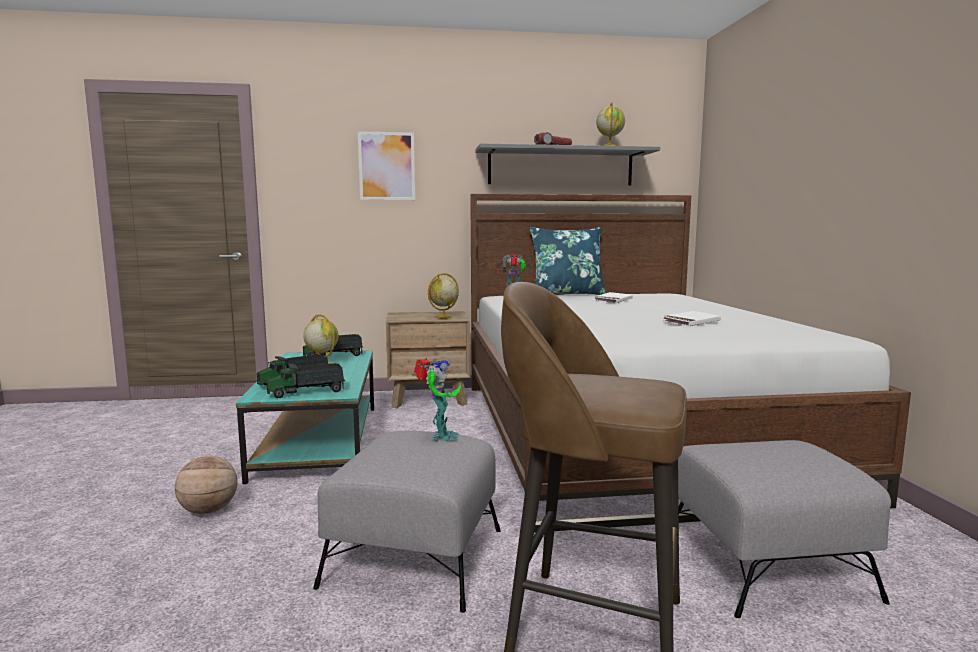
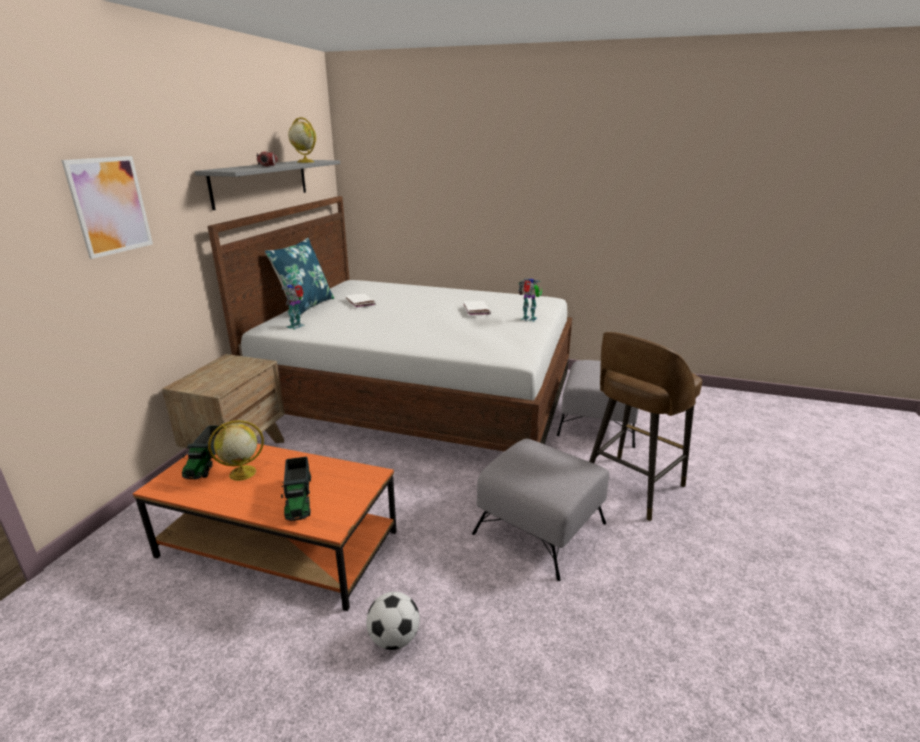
camera: 65 degrees left, 15 degrees up
(209, 511) = (394, 638): basketball -> football
(307, 392) = (347, 494): toy truck -> none
(320, 440) = (279, 543): turquoise coffee table -> orange coffee table
(440, 437) = (524, 450): toy robot -> toy robot (529, 319)
(443, 317) = (247, 369): globe -> none

